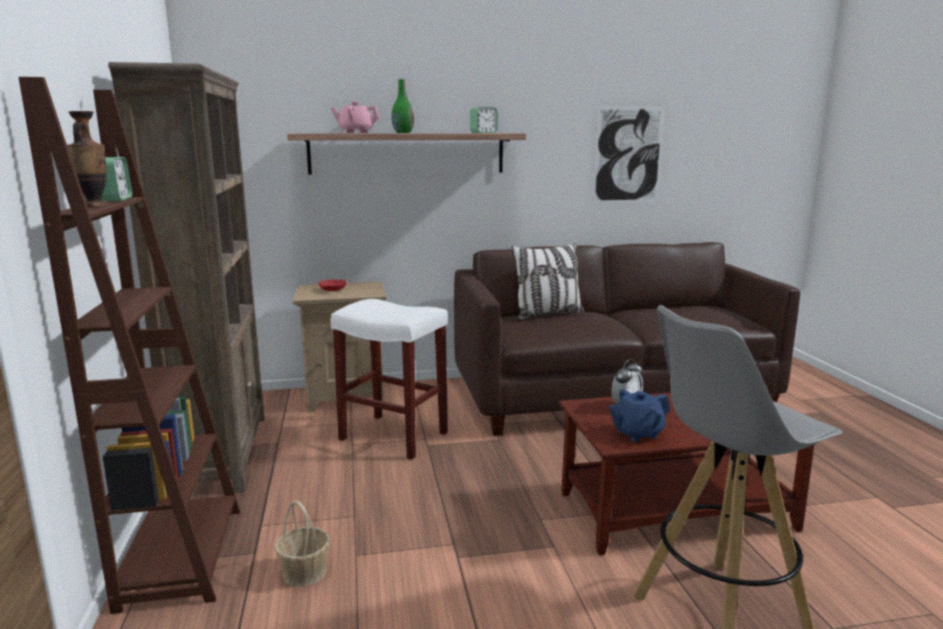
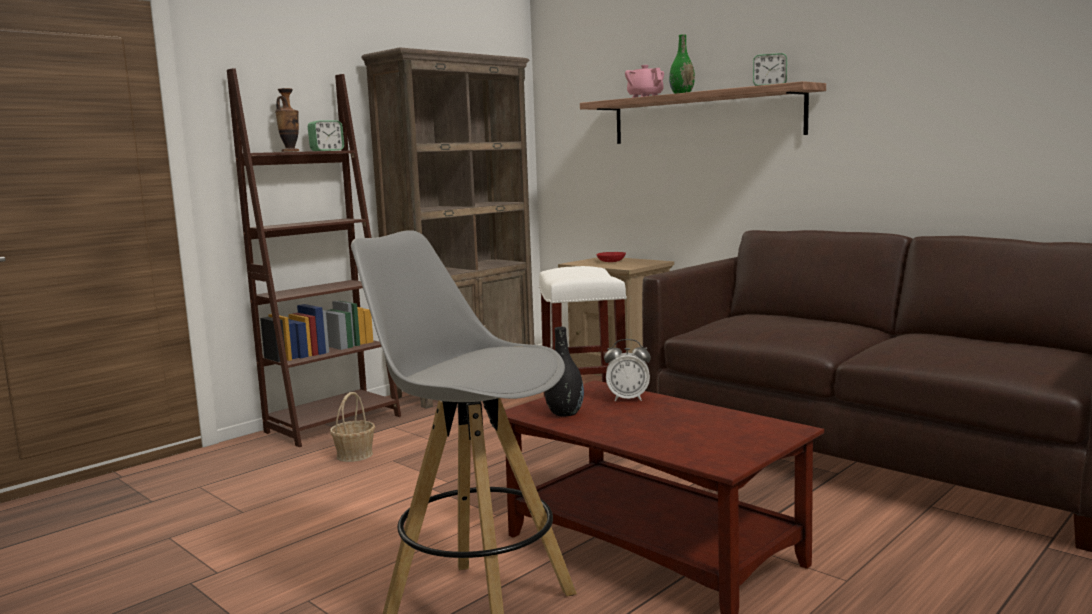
camera: 55 degrees right, 5 degrees down
(547, 314) = (792, 317): pillow -> none
(628, 155) = (997, 101): picture -> none
(637, 433) = (564, 413): blue teapot -> black vase

